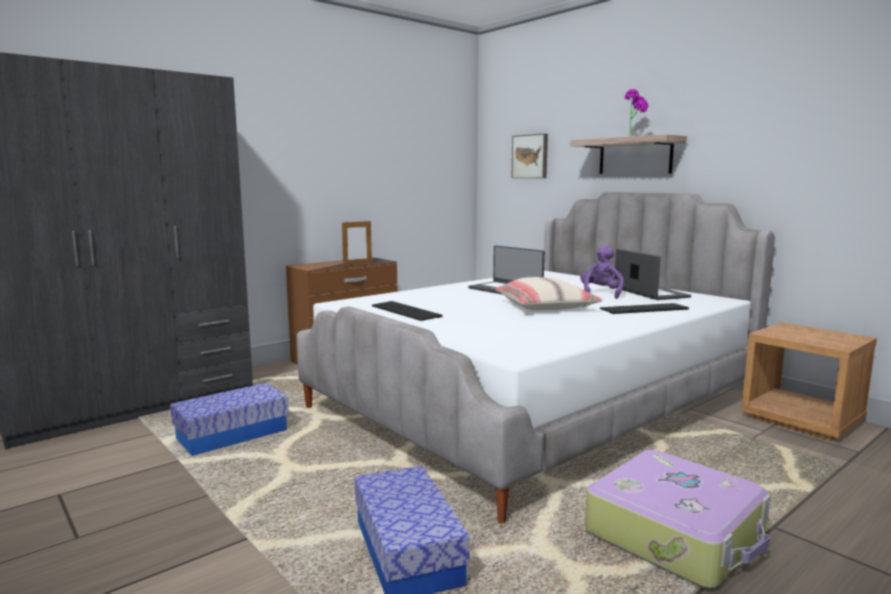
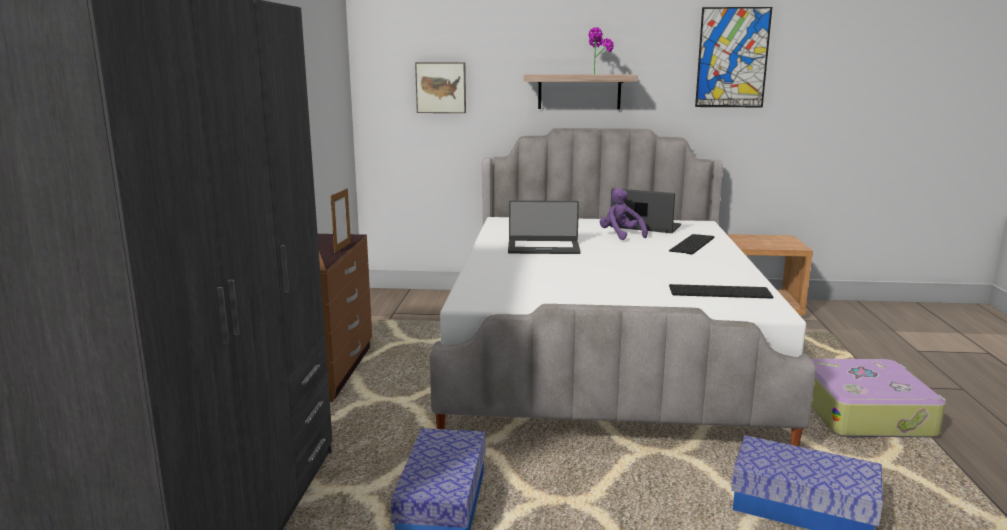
camera: 45 degrees left, 5 degrees up
(407, 311) = (559, 294): keyboard -> keyboard (720, 291)
(545, 307) = (634, 259): beige pillow -> none
(797, 110) = (732, 58): none -> picture

